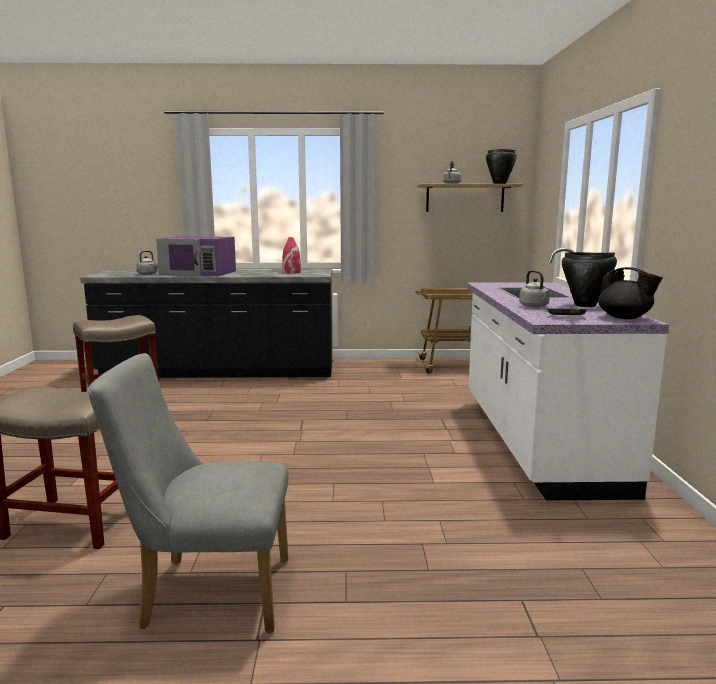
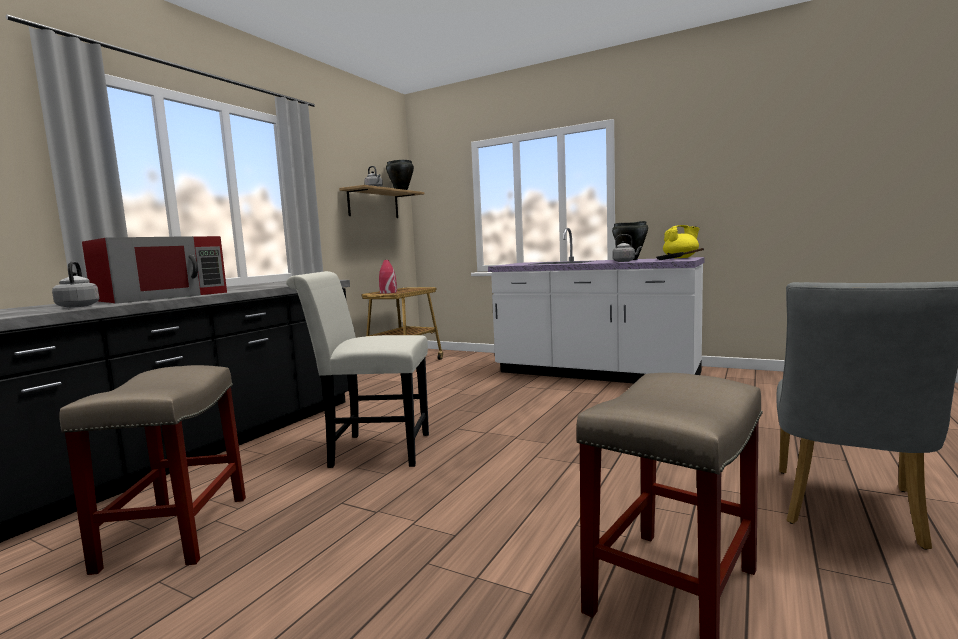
camera: 60 degrees left, 5 degrees down
(199, 273) = (162, 296): purple microwave -> red microwave
(242, 407) = (373, 450): none -> white chair
(291, 272) = (279, 283): red vase -> red vase (388, 292)
(625, 318) = (681, 258): black teapot -> yellow teapot

